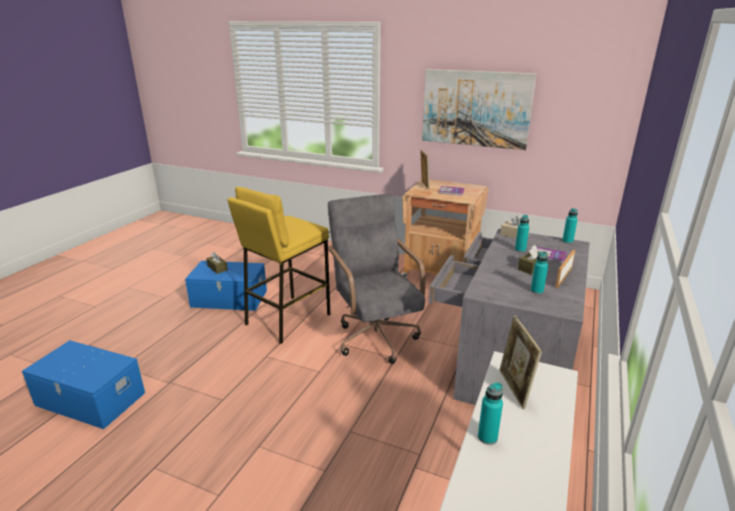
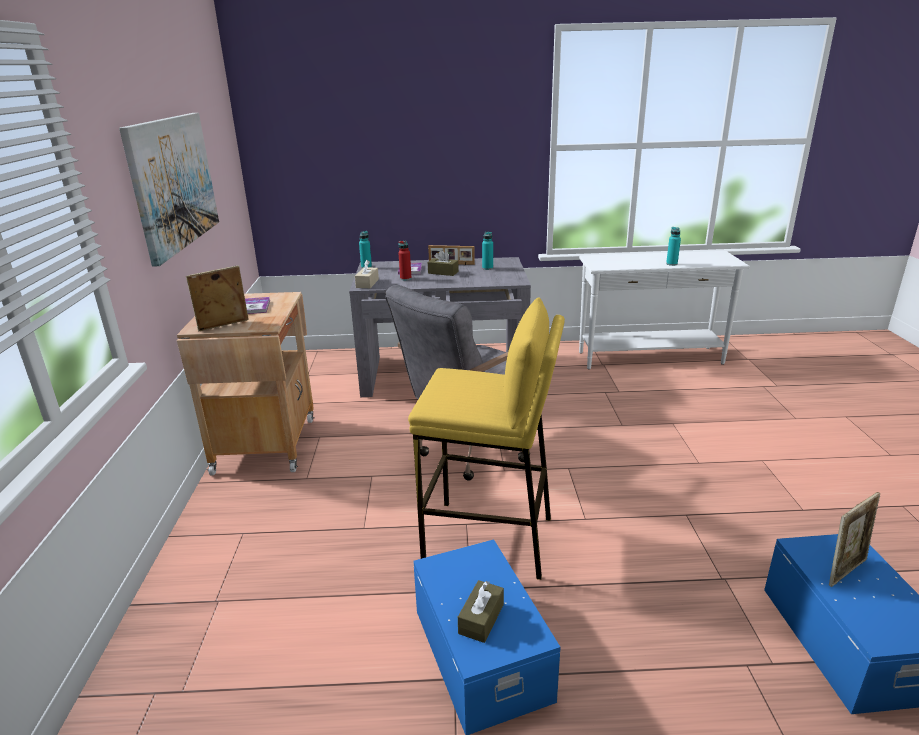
camera: 115 degrees left, 0 degrees up
(514, 389) = (622, 263): picture frame -> picture frame (845, 570)
(520, 250) = (405, 278): turquoise bottle -> red bottle

